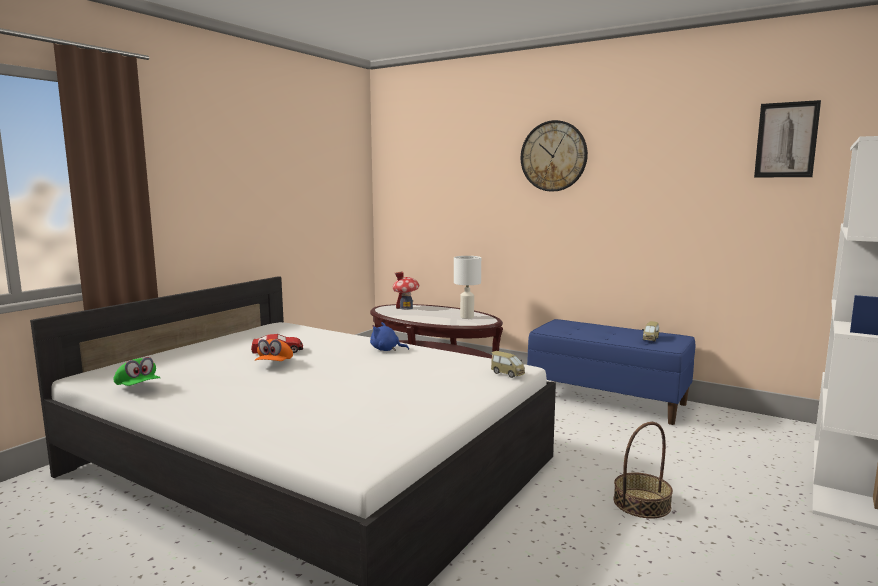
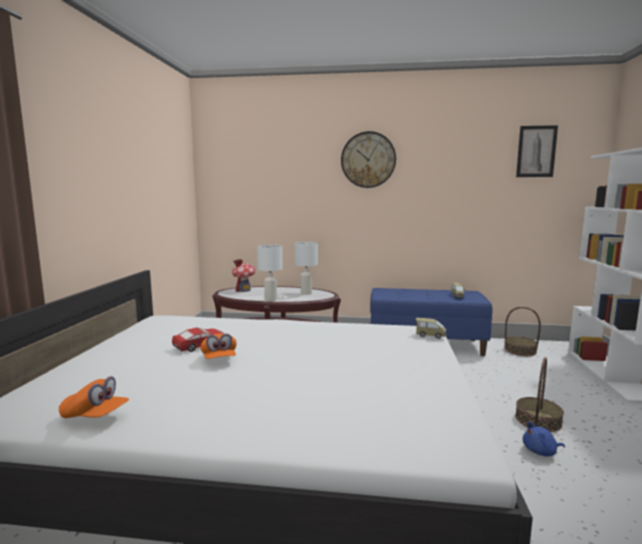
camera: 25 degrees left, 0 degrees up
(138, 387) = (95, 416): green cap -> orange cap
(386, 350) = (300, 329): blue plush toy -> blue plush toy (541, 452)
(417, 320) = (270, 299): none -> white table lamp
(737, 427) = (520, 350): none -> basket

